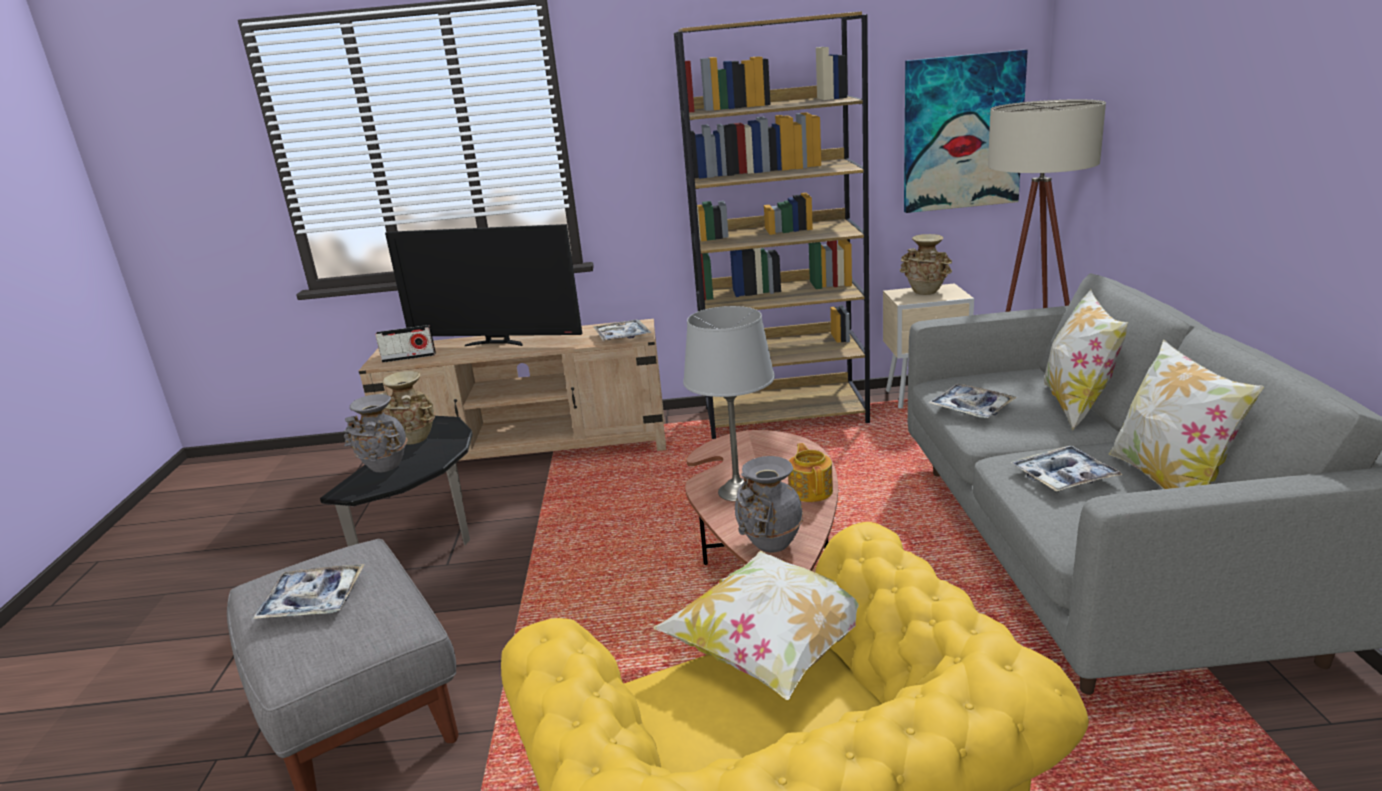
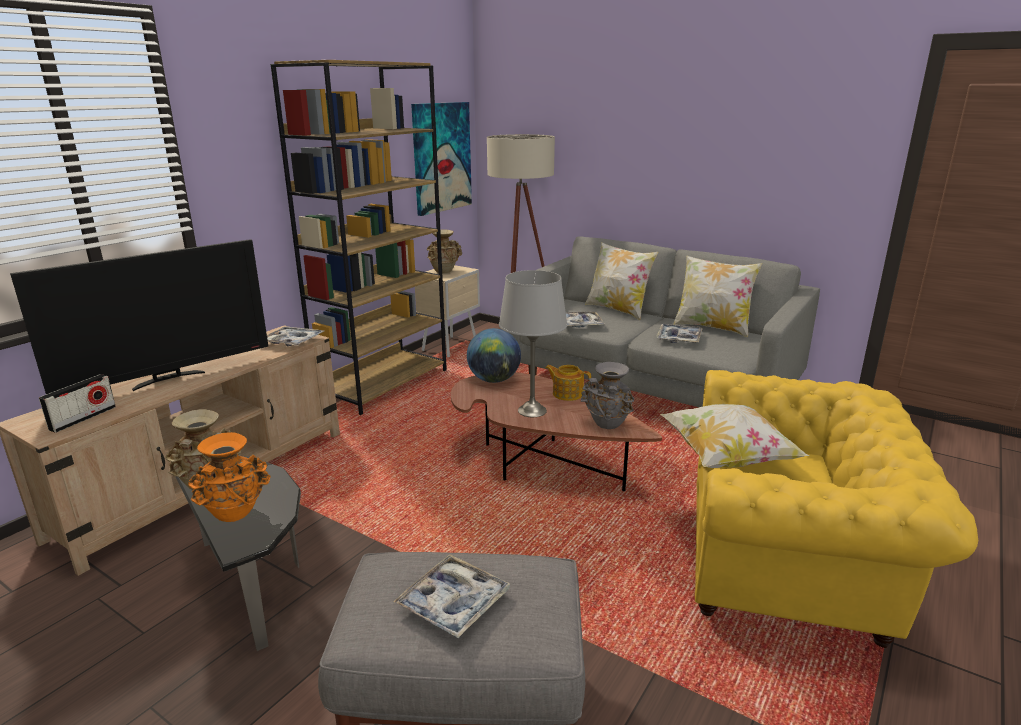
camera: 55 degrees left, 0 degrees up
(384, 468) = (235, 514): grey vase -> orange vase
(776, 443) = (494, 380): none -> globe

